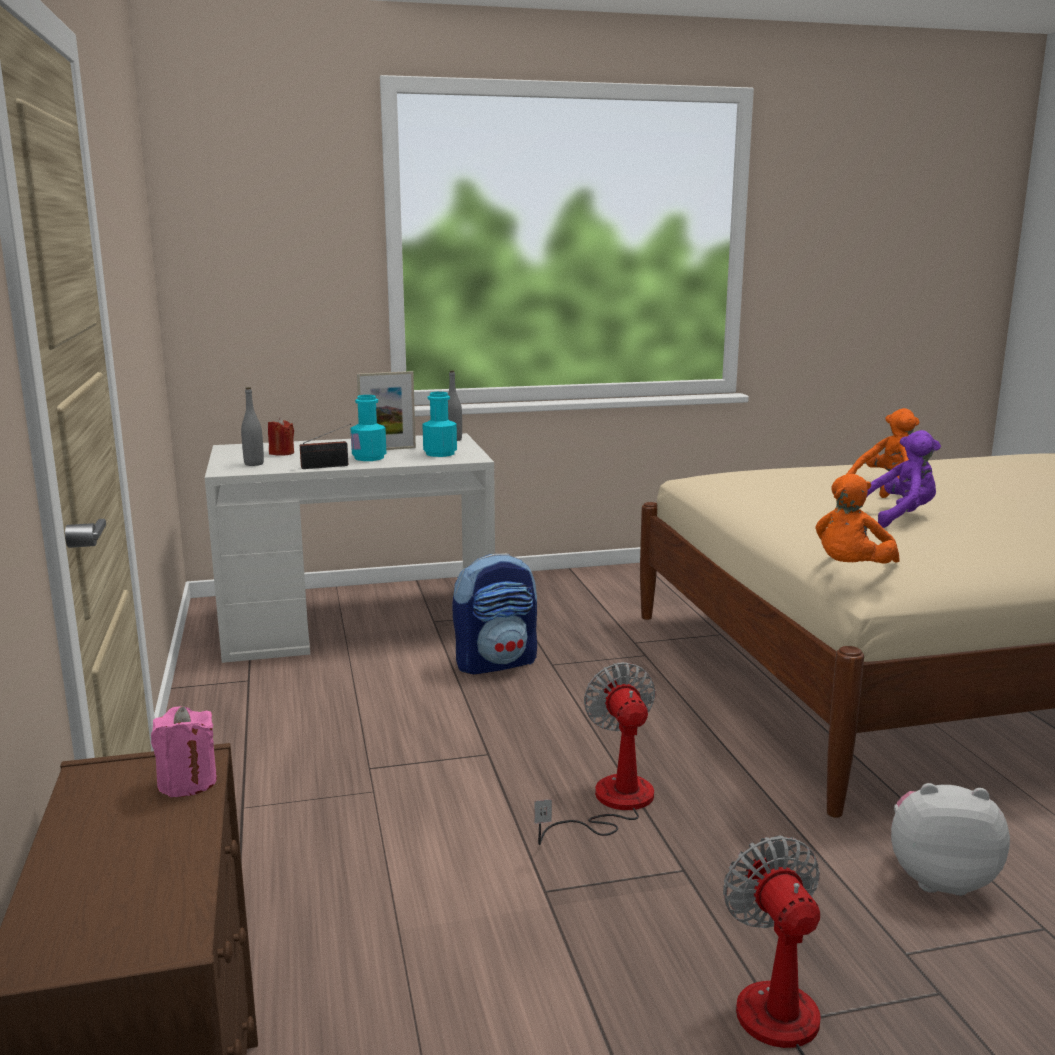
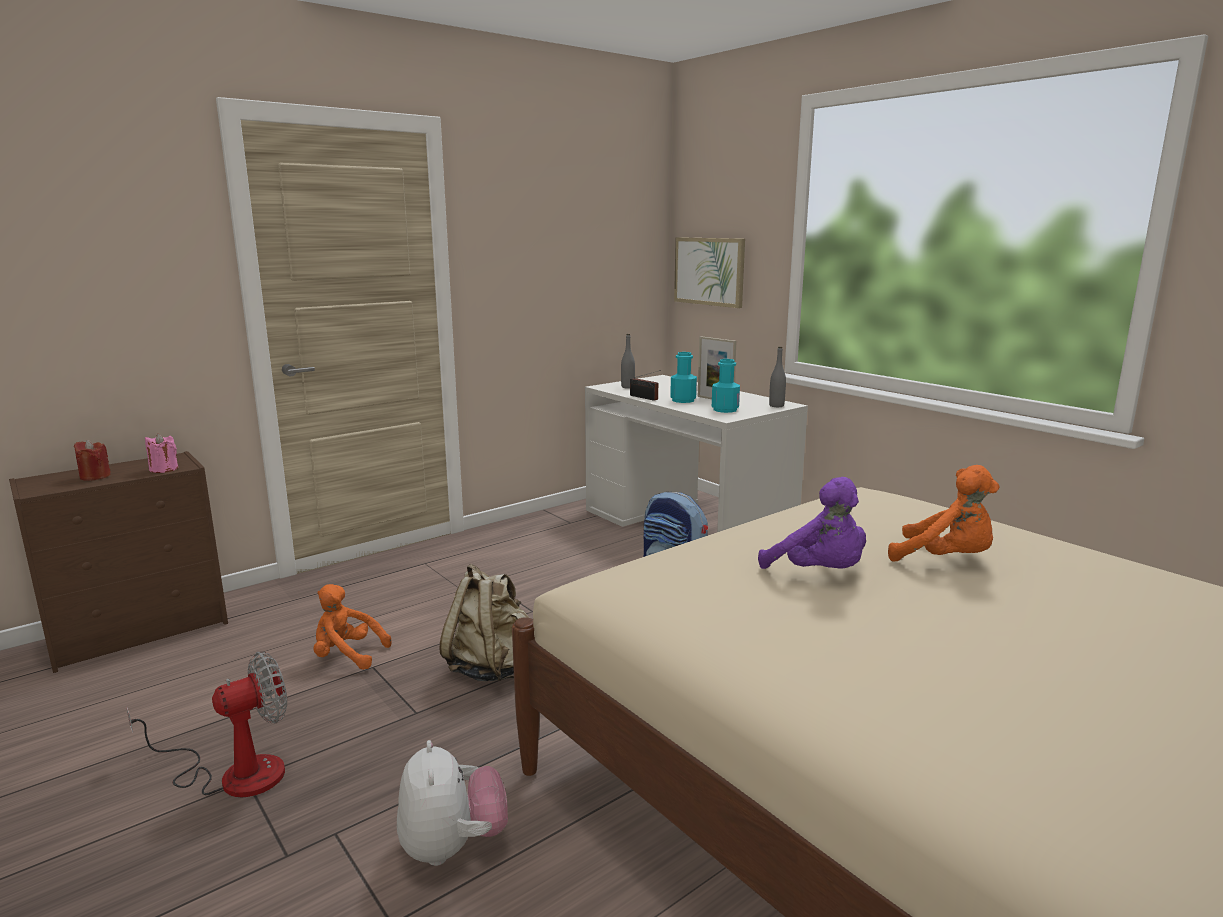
camera: 65 degrees right, 0 degrees up
(247, 293) = (709, 271): none -> picture
(281, 453) = (664, 386): red candle -> red candle (95, 476)
(610, 804) = (491, 668): fan -> beige backpack
(851, 570) = (603, 567): orange plush toy -> orange plush toy (347, 656)

